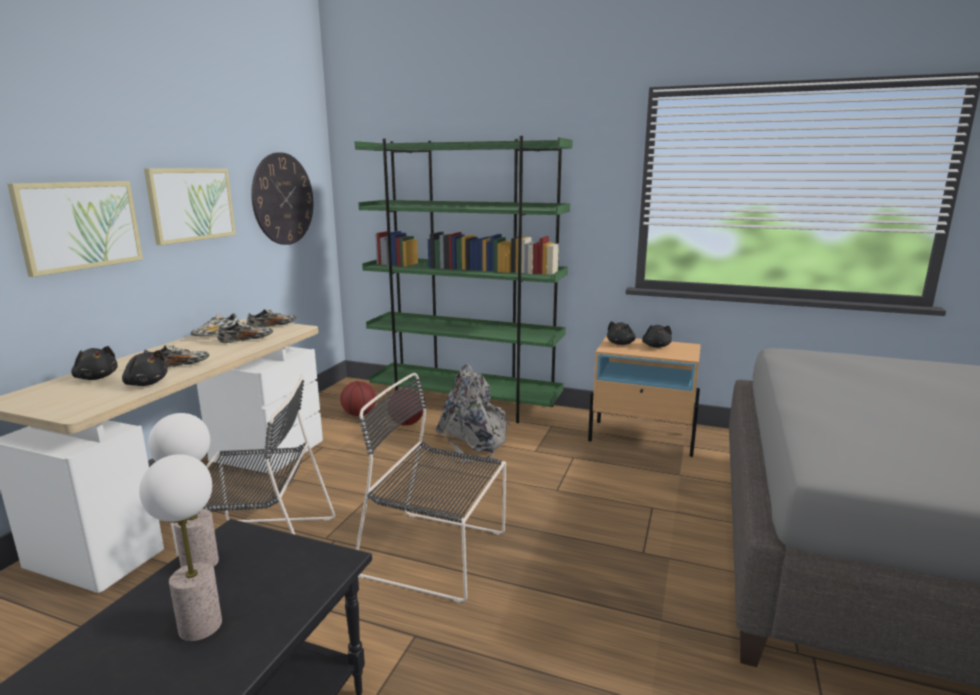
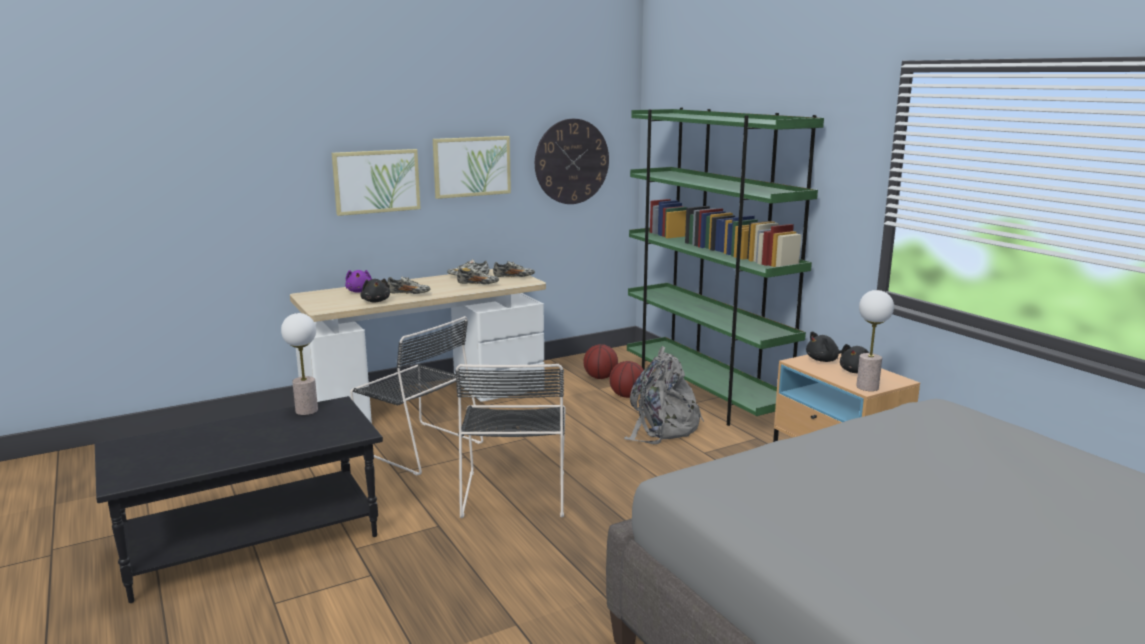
camera: 40 degrees right, 0 degrees up
(96, 378) = (360, 291): black plush toy -> purple plush toy
(200, 626) = (271, 434): table lamp -> table lamp (867, 387)
(437, 554) = (515, 491): black chair -> black chair turned 150 degrees counterclockwise

